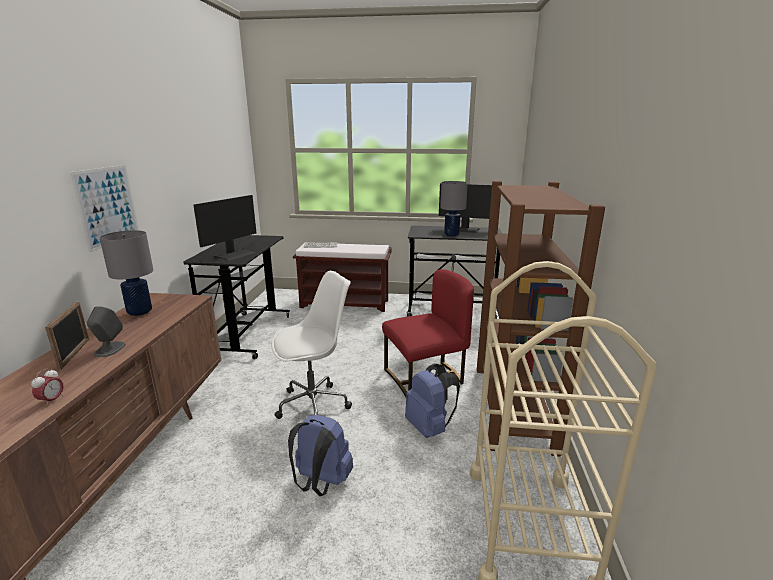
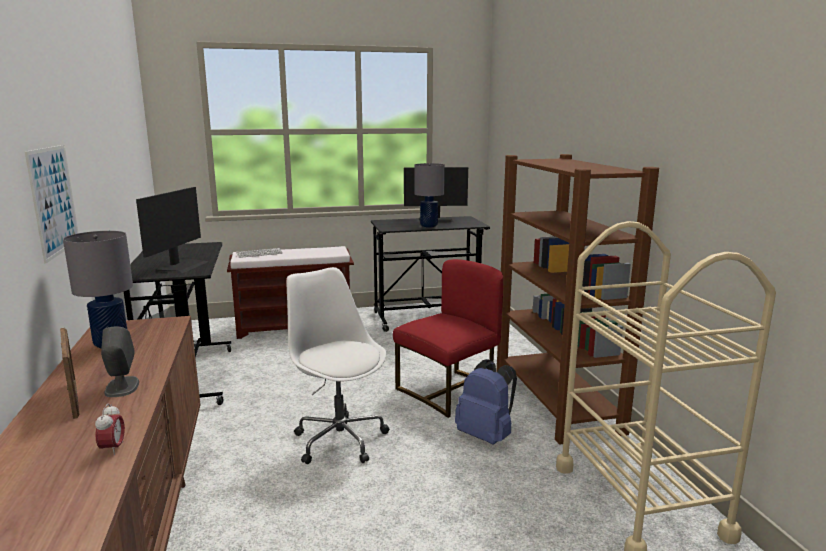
camera: 20 degrees left, 5 degrees down
(314, 405) = (339, 440): white office chair -> white office chair turned 75 degrees counterclockwise
(321, 483) = (406, 515): blue backpack -> none

